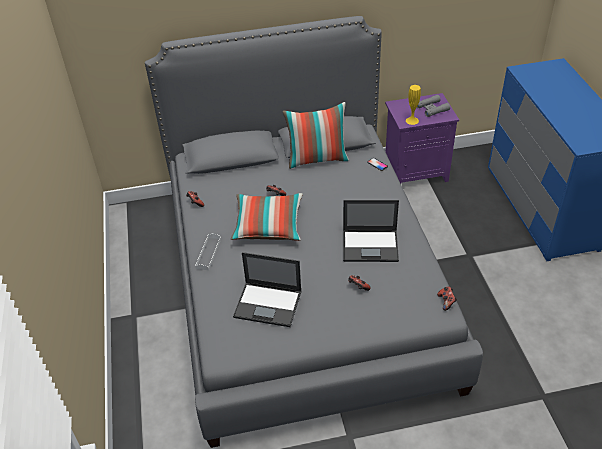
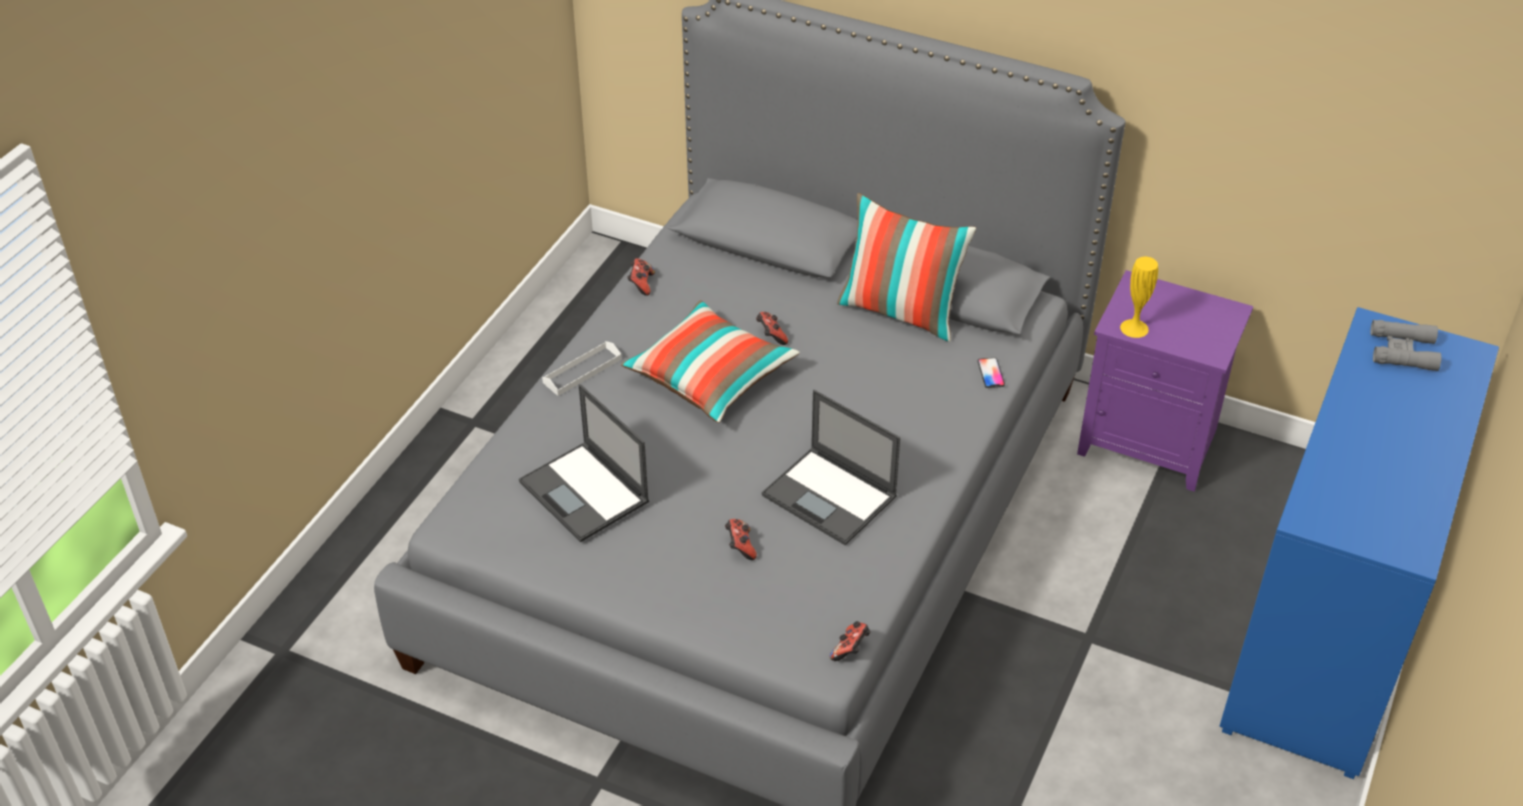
camera: 35 degrees right, 0 degrees up
(432, 109) = (1197, 325): grey binoculars -> grey binoculars (1403, 351)

